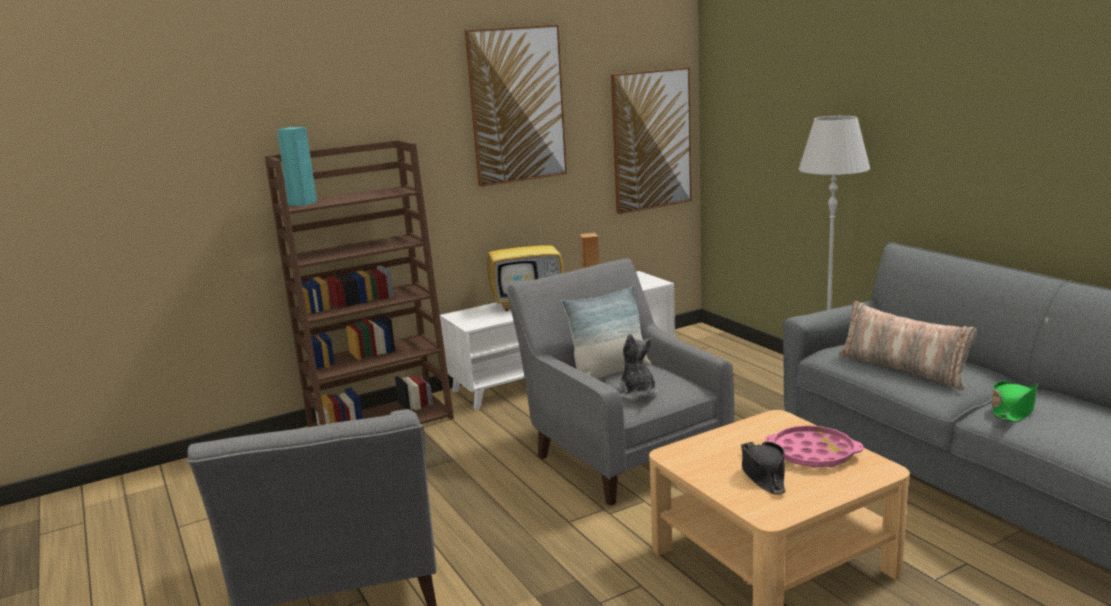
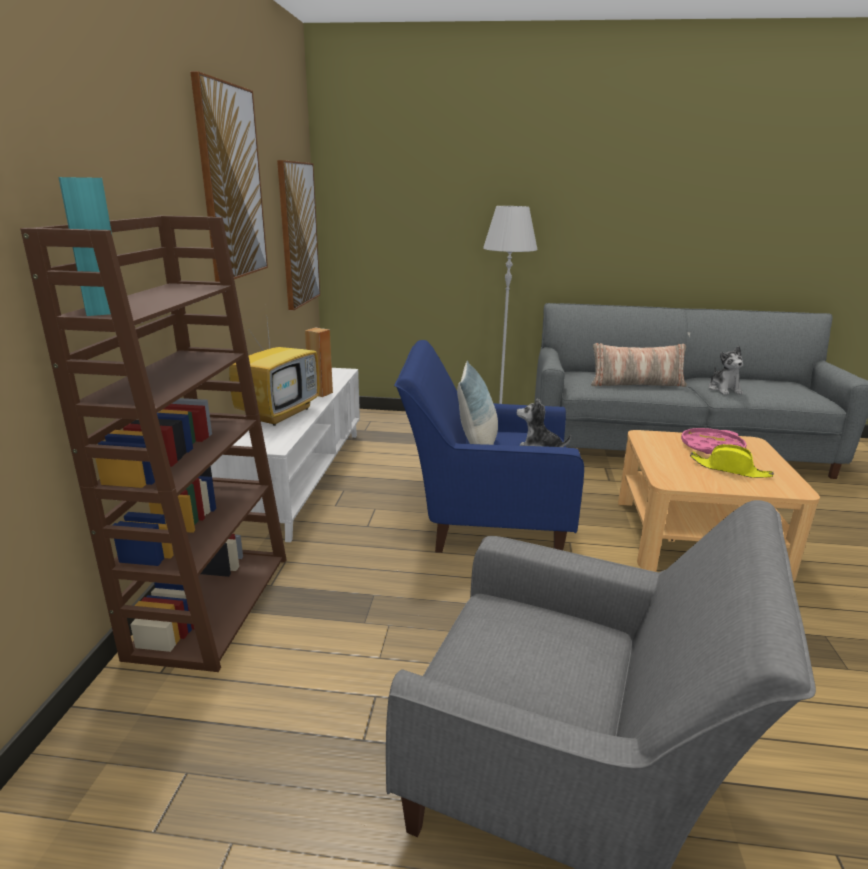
camera: 55 degrees left, 5 degrees up
(621, 453) = (484, 518): grey armchair -> blue armchair
(762, 474) = (729, 469): black hat -> yellow hat
(1013, 410) = (724, 389): green hat -> plush toy

